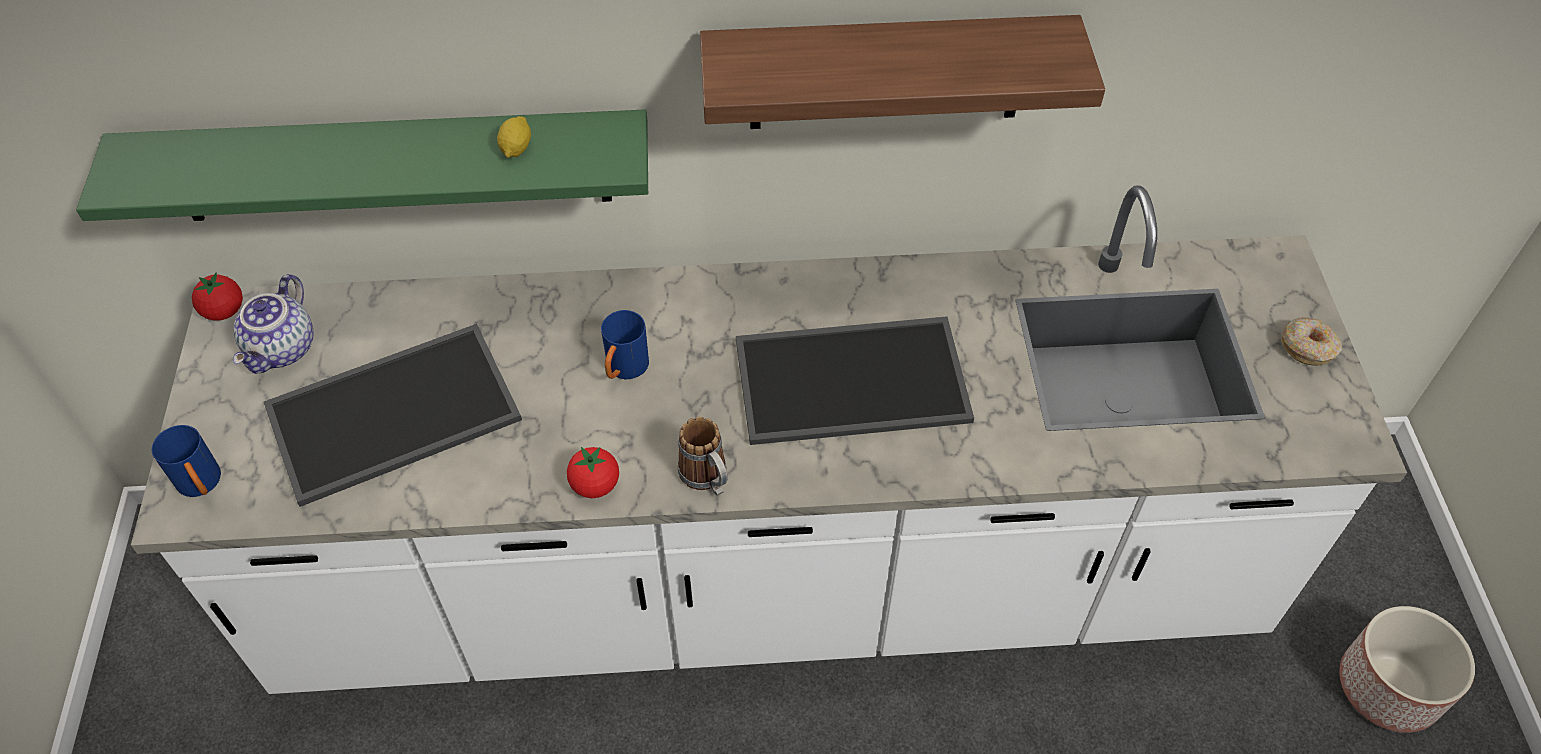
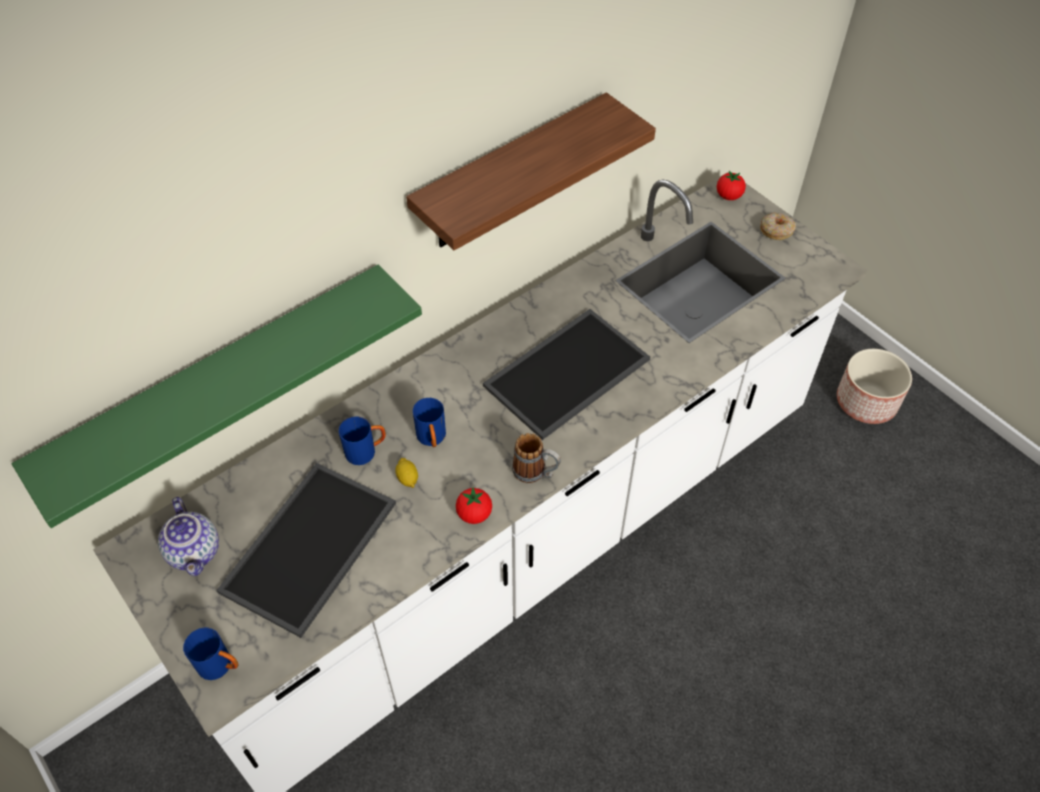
camera: 35 degrees left, 0 degrees up
(224, 311) = (127, 552): tomato -> tomato (728, 196)
(516, 148) = (320, 326): lemon -> lemon (407, 478)
(542, 342) = (366, 451): none -> blue mug

